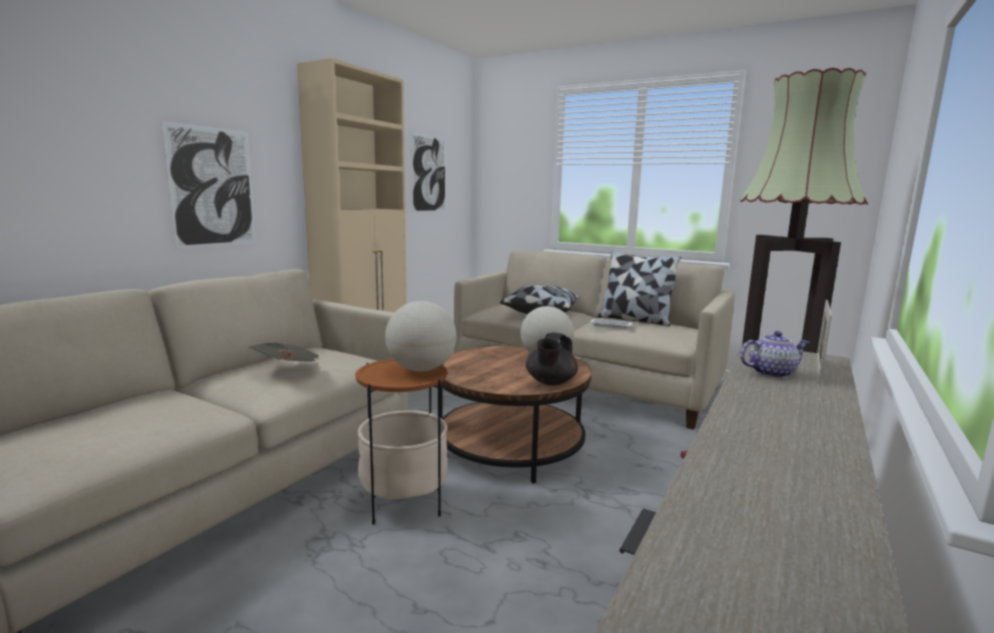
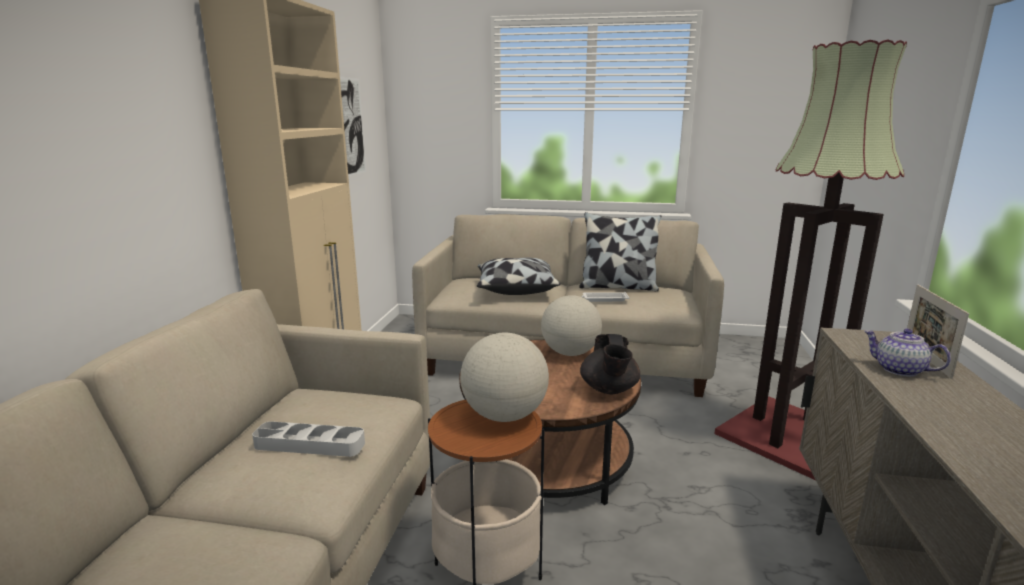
camera: 20 degrees left, 5 degrees up
(212, 187) = (113, 189): picture -> none
(289, 371) = (309, 444): newspaper -> grey tray
(771, 373) = (899, 370): teapot -> teapot turned 105 degrees counterclockwise

